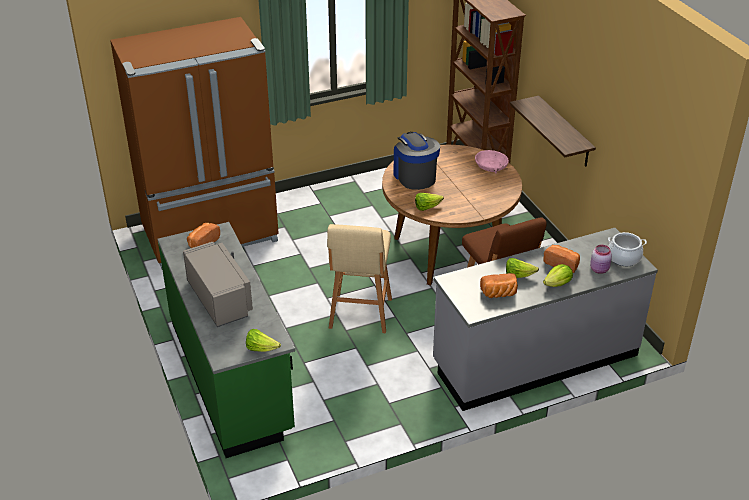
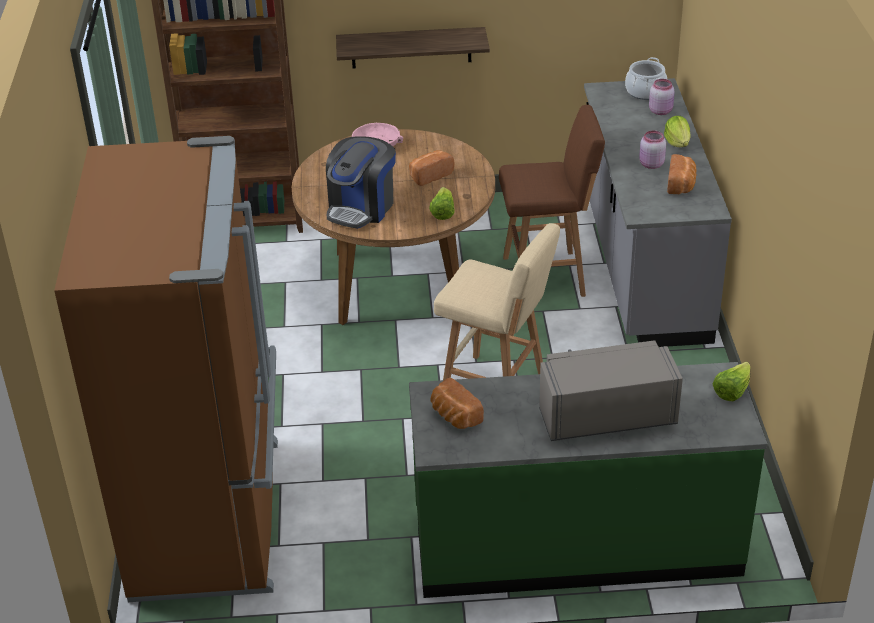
camera: 70 degrees left, 0 degrees up
(414, 176) = (361, 207): coffee machine -> coffee machine turned 60 degrees counterclockwise
(518, 275) = (650, 164): lettuce -> pink jar
(562, 264) = (641, 131): bread -> bread (429, 175)

